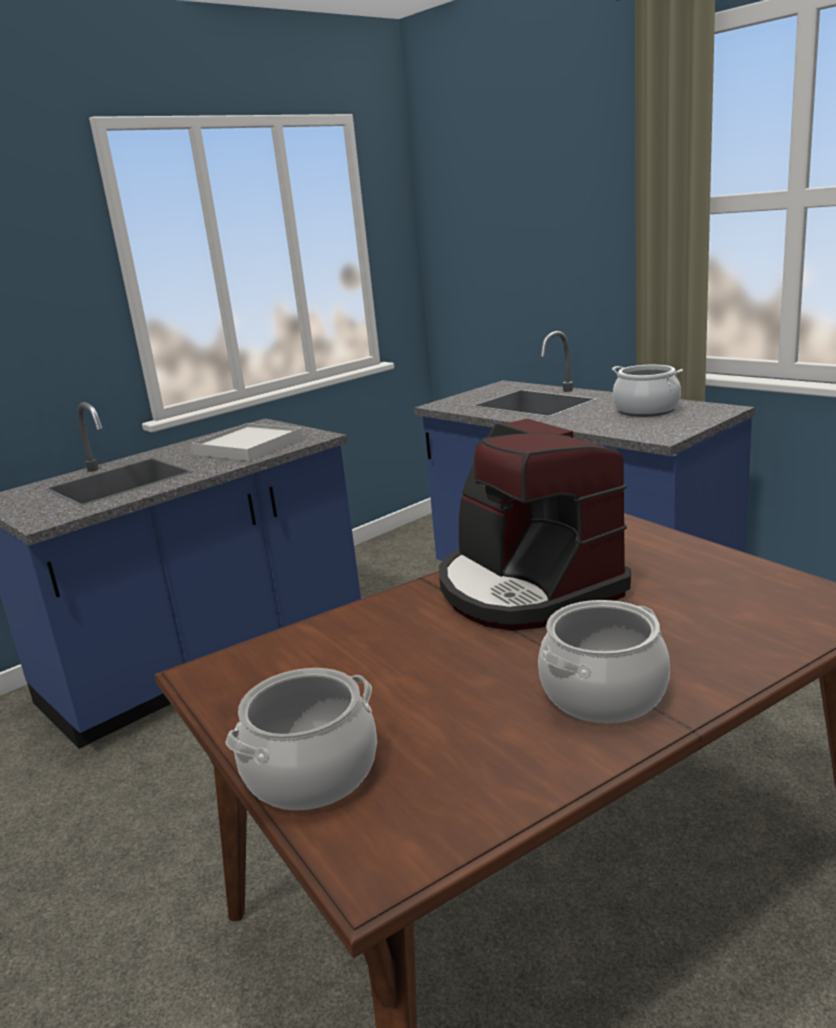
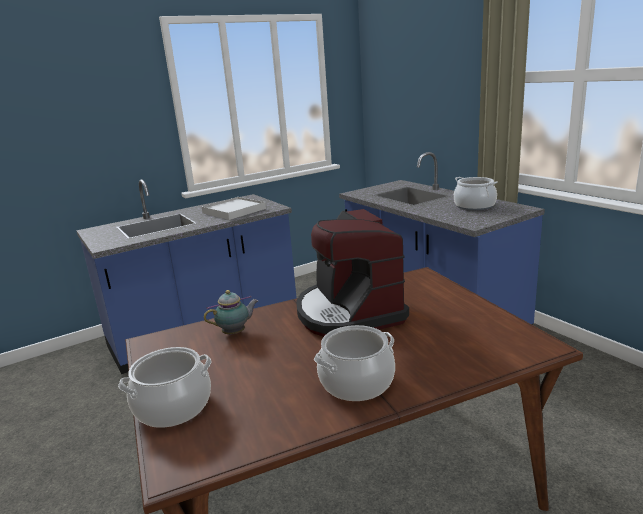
camera: 10 degrees right, 0 degrees up
(353, 641) = (235, 333): none -> teapot

